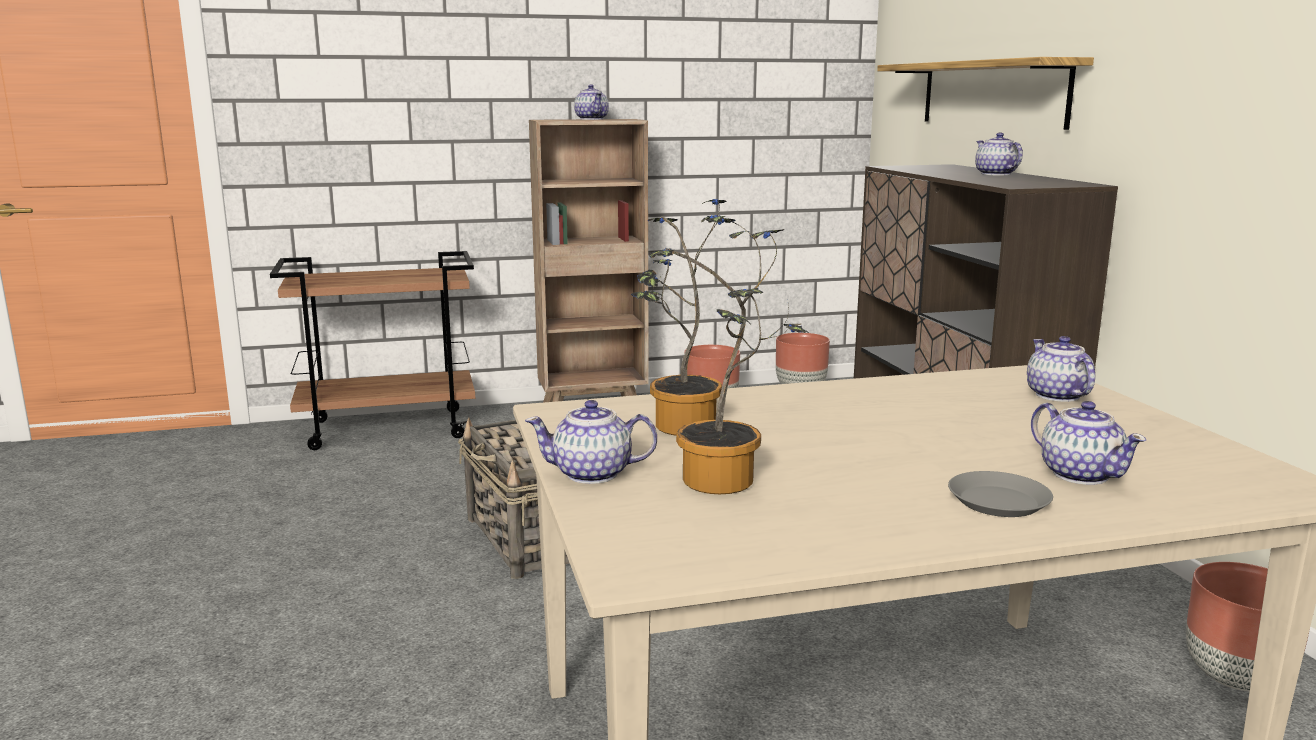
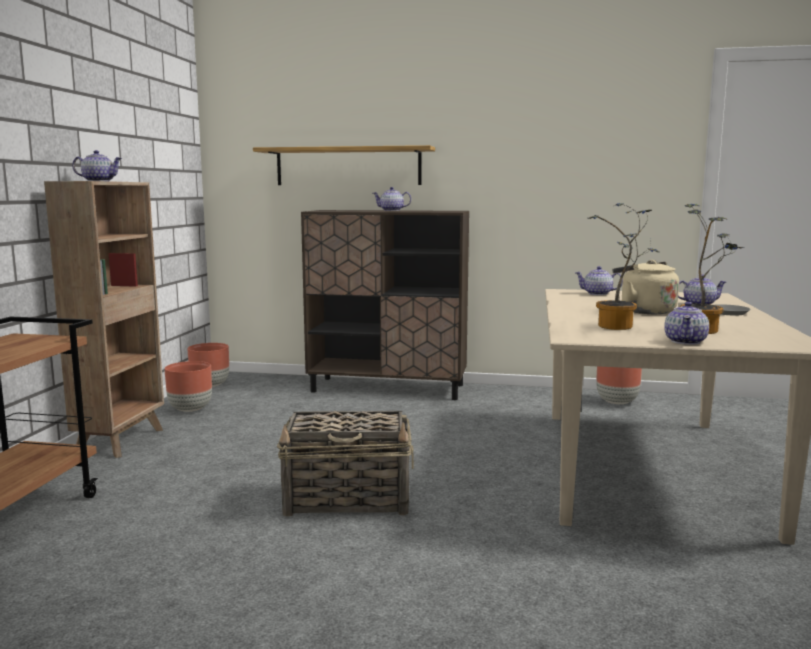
camera: 65 degrees left, 5 degrees down
(889, 436) = (644, 311): none -> beige kettle

